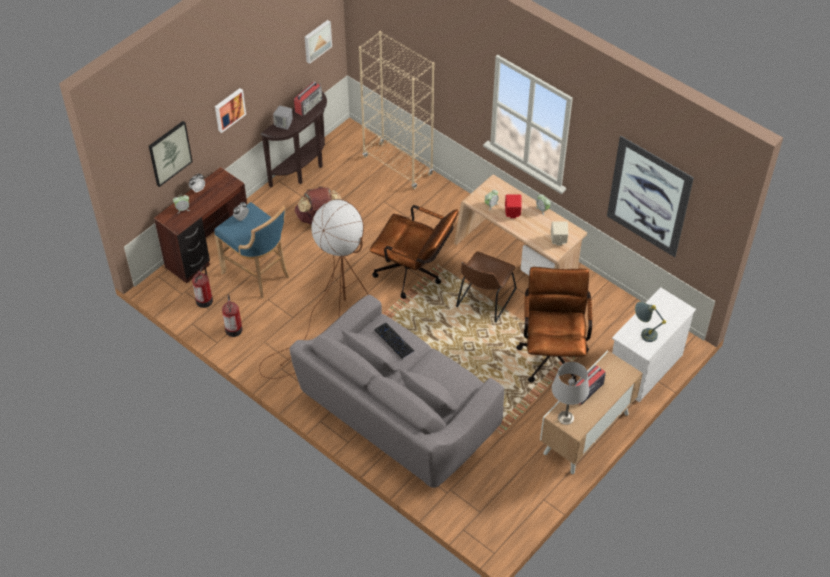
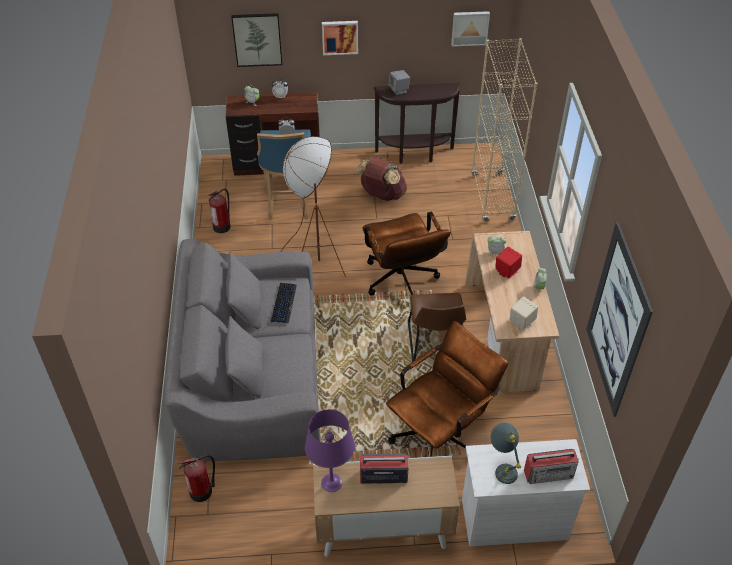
camera: 45 degrees right, 5 degrees down
(204, 300) = (230, 194): fire extinguisher -> fire extinguisher (202, 491)
(309, 105) = (436, 89): radio -> radio (549, 473)
(484, 300) = (435, 345): brown chair -> brown chair turned 75 degrees counterclockwise
(565, 418) = (331, 483): grey table lamp -> purple table lamp

